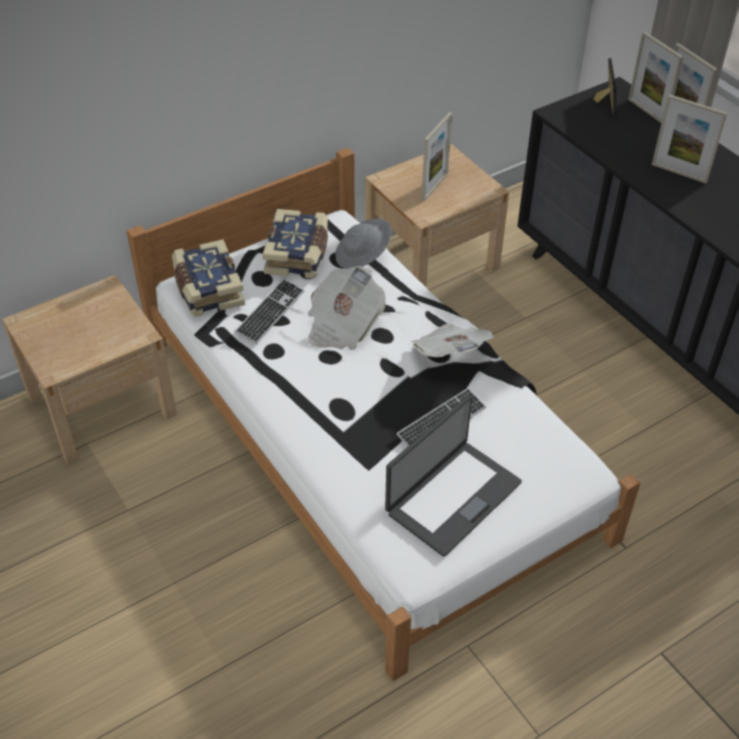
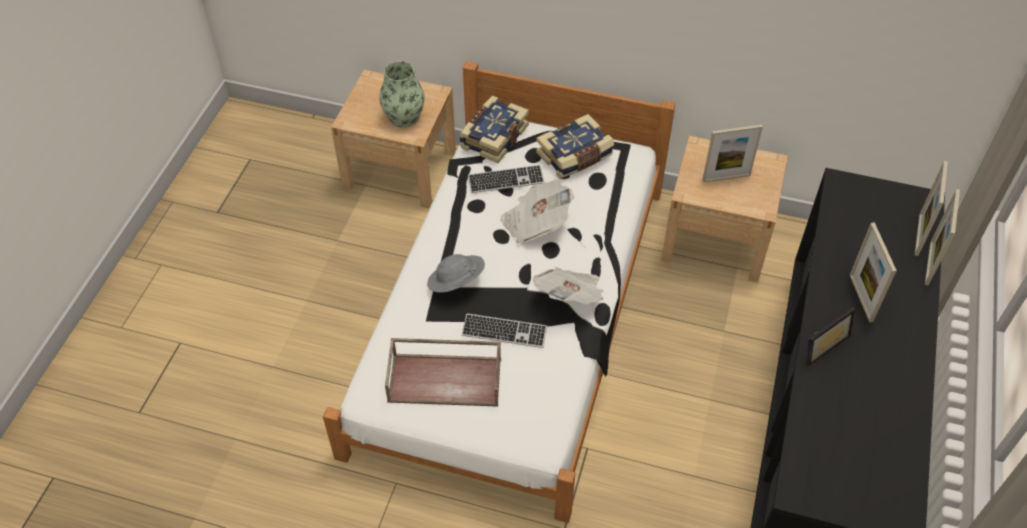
camera: 50 degrees right, 5 degrees up
(106, 328) = (404, 116): none -> vase
(363, 256) = (614, 189): grey hat -> grey hat (456, 283)
(452, 497) = (446, 379): laptop -> brown tray
(603, 103) = (893, 202): picture frame -> picture frame (820, 344)

